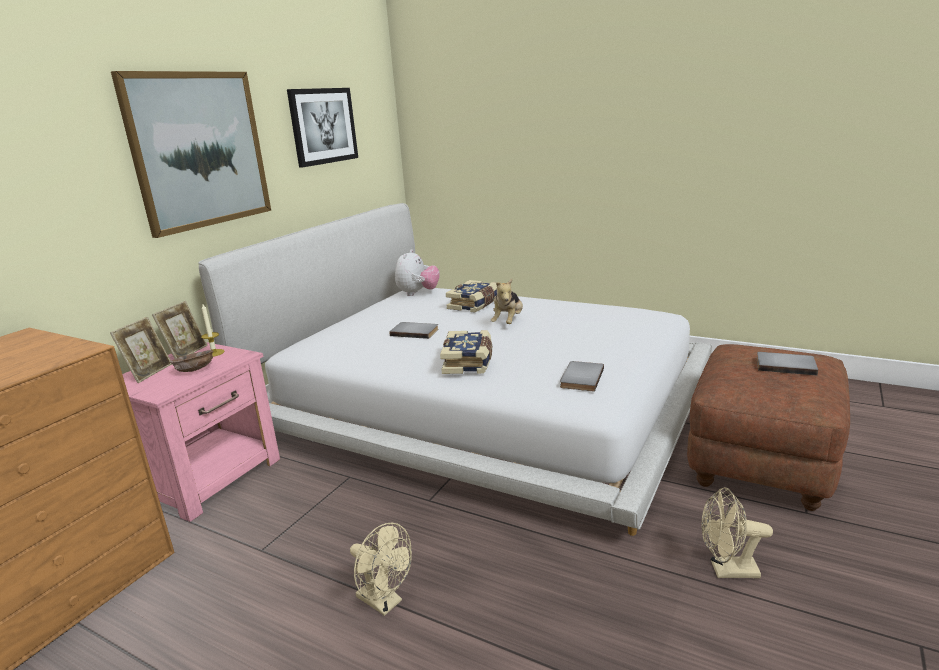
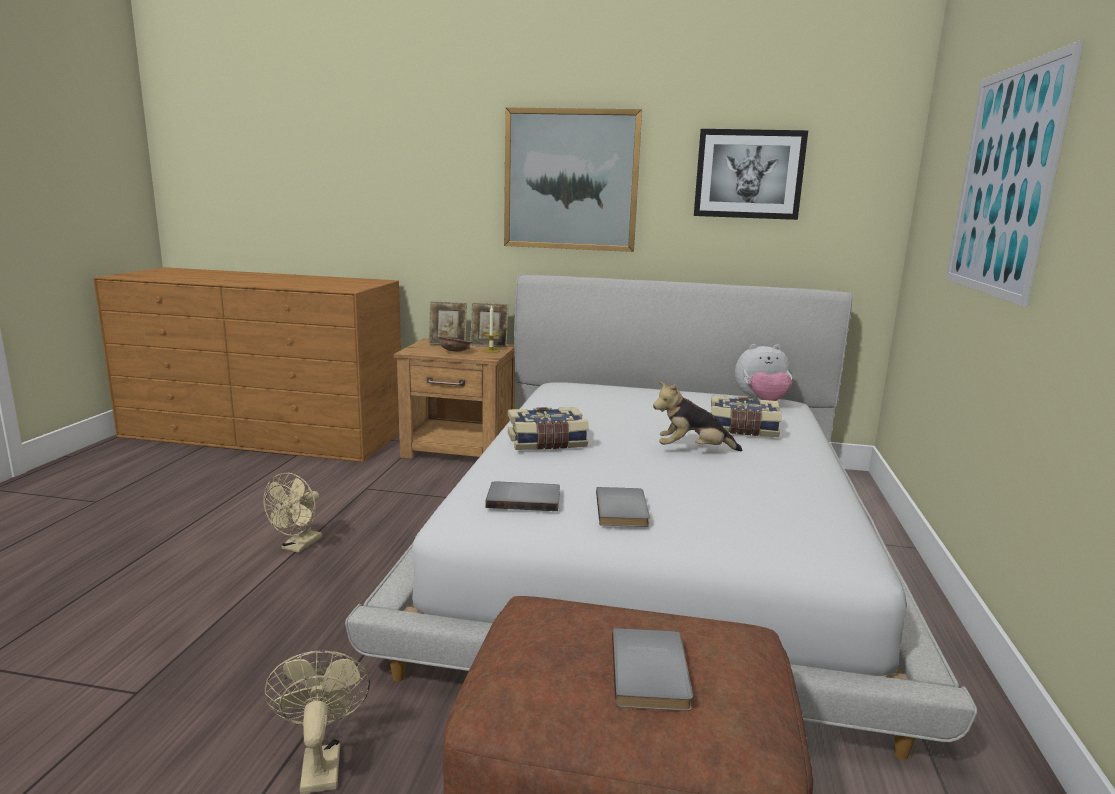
camera: 70 degrees right, 5 degrees down
(210, 477) = (460, 450): pink nightstand -> brown nightstand
(415, 332) = (624, 413): grey book -> grey book (624, 510)
(541, 116) = (1003, 181): none -> picture

